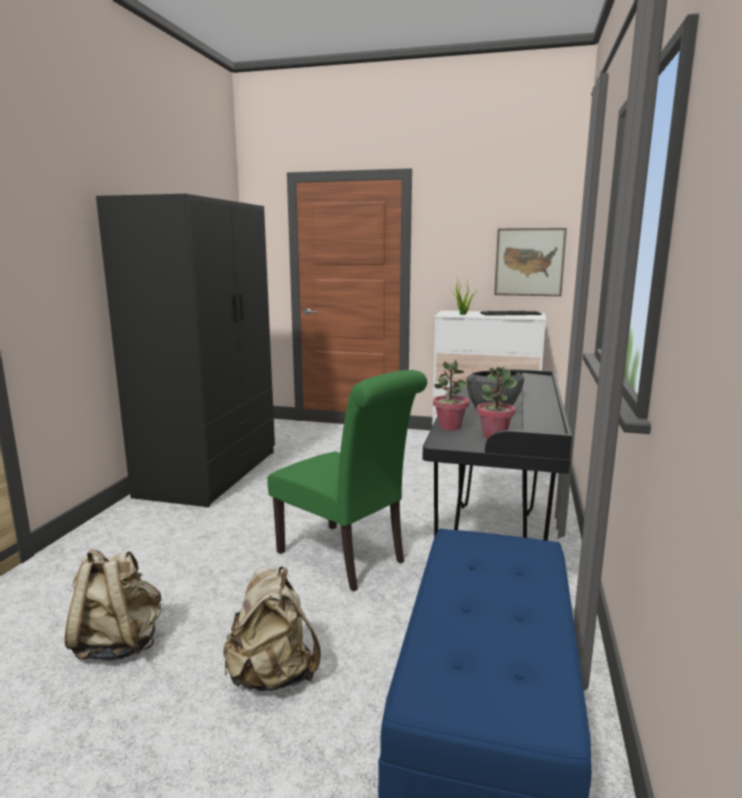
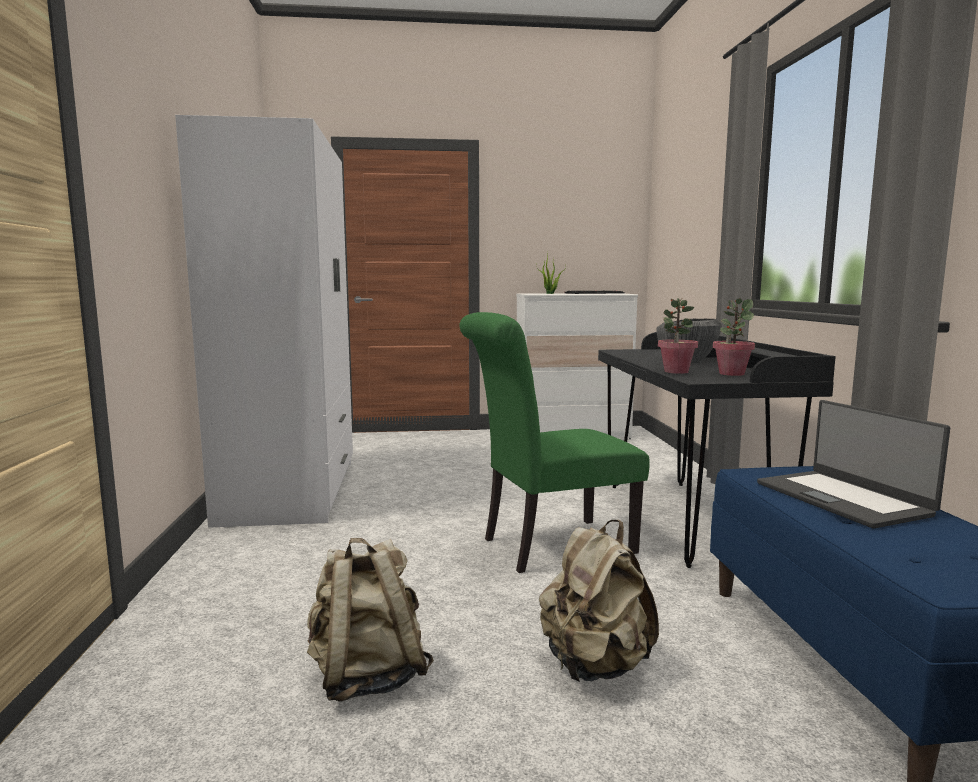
camera: 20 degrees left, 5 degrees down
(211, 473) = (292, 490): black wardrobe -> white wardrobe
(346, 559) = (549, 546): green chair -> green chair turned 135 degrees clockwise
(495, 583) = (842, 498): none -> laptop
(529, 262) = (603, 242): picture -> none

